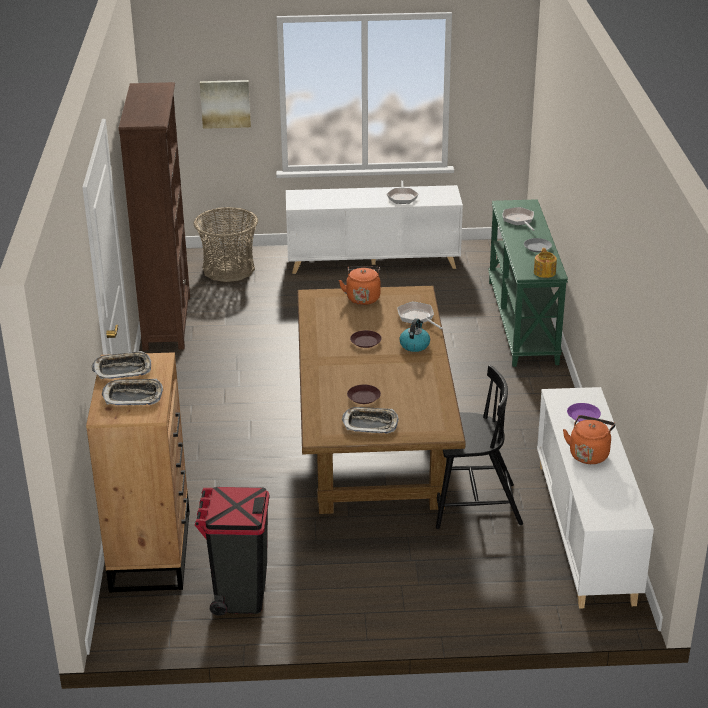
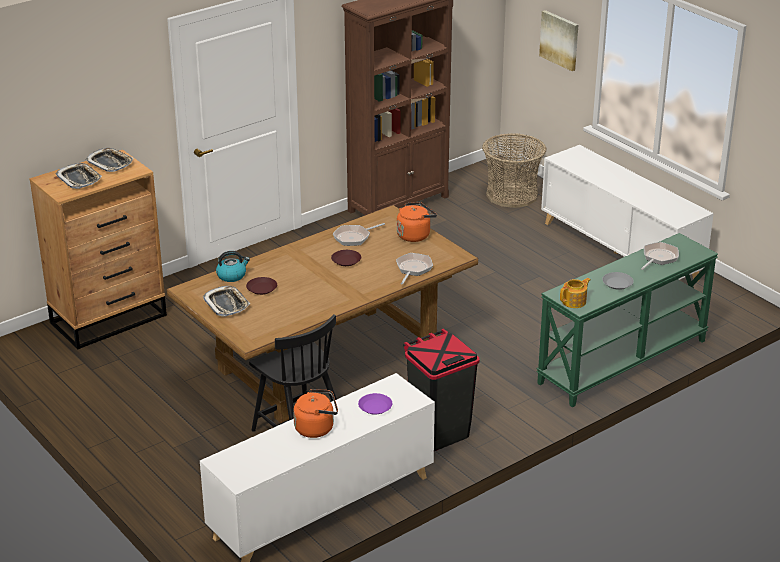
camera: 55 degrees right, 0 degrees up
(240, 595) = (91, 374): black trash can -> black trash can (438, 433)
(402, 197) = (647, 197): frying pan -> frying pan (354, 237)
(414, 345) = (367, 283): kettle -> kettle (232, 275)

